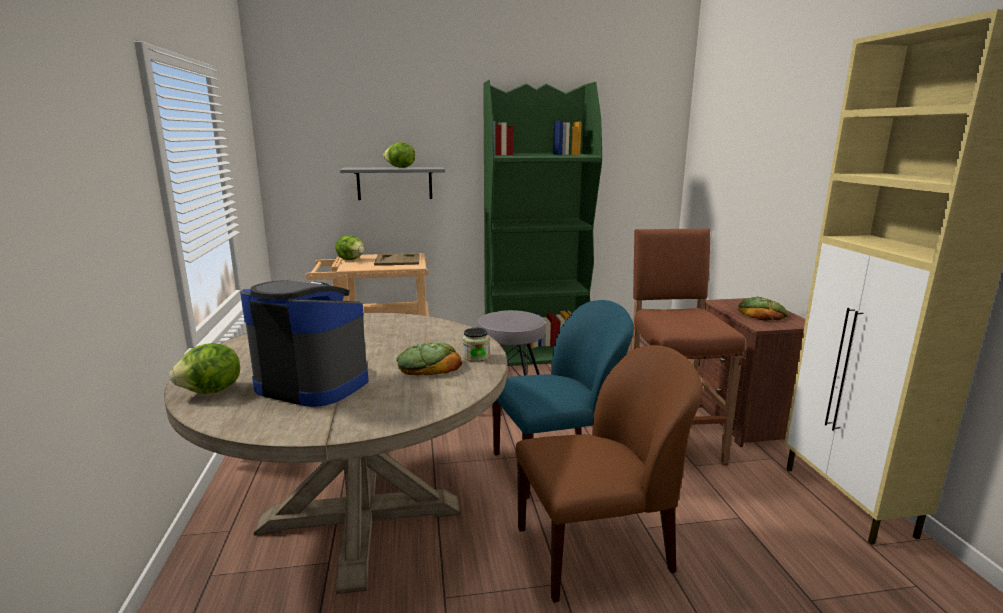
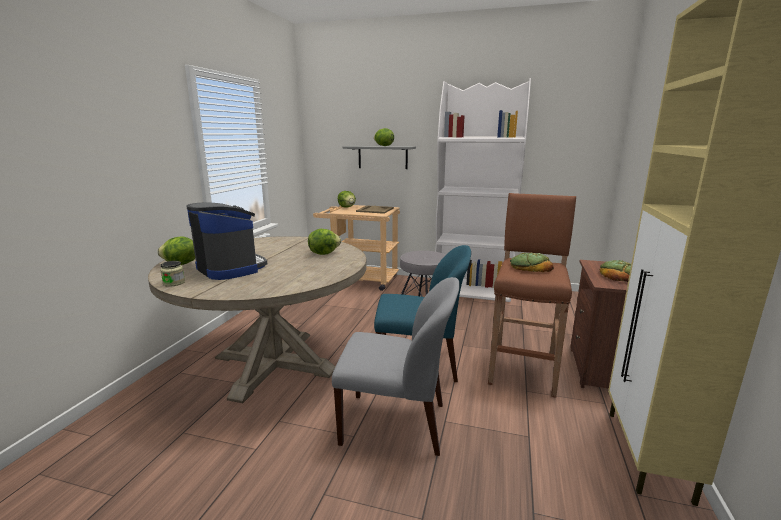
camera: 25 degrees right, 0 degrees up
(420, 336) = (323, 253): none -> lettuce
(428, 365) = (303, 269): bread -> bread (530, 267)
(475, 357) = (337, 269): jar -> jar (174, 283)
(537, 352) = (473, 290): green bookcase -> white bookcase
(597, 549) = (396, 424): brown chair -> grey chair

